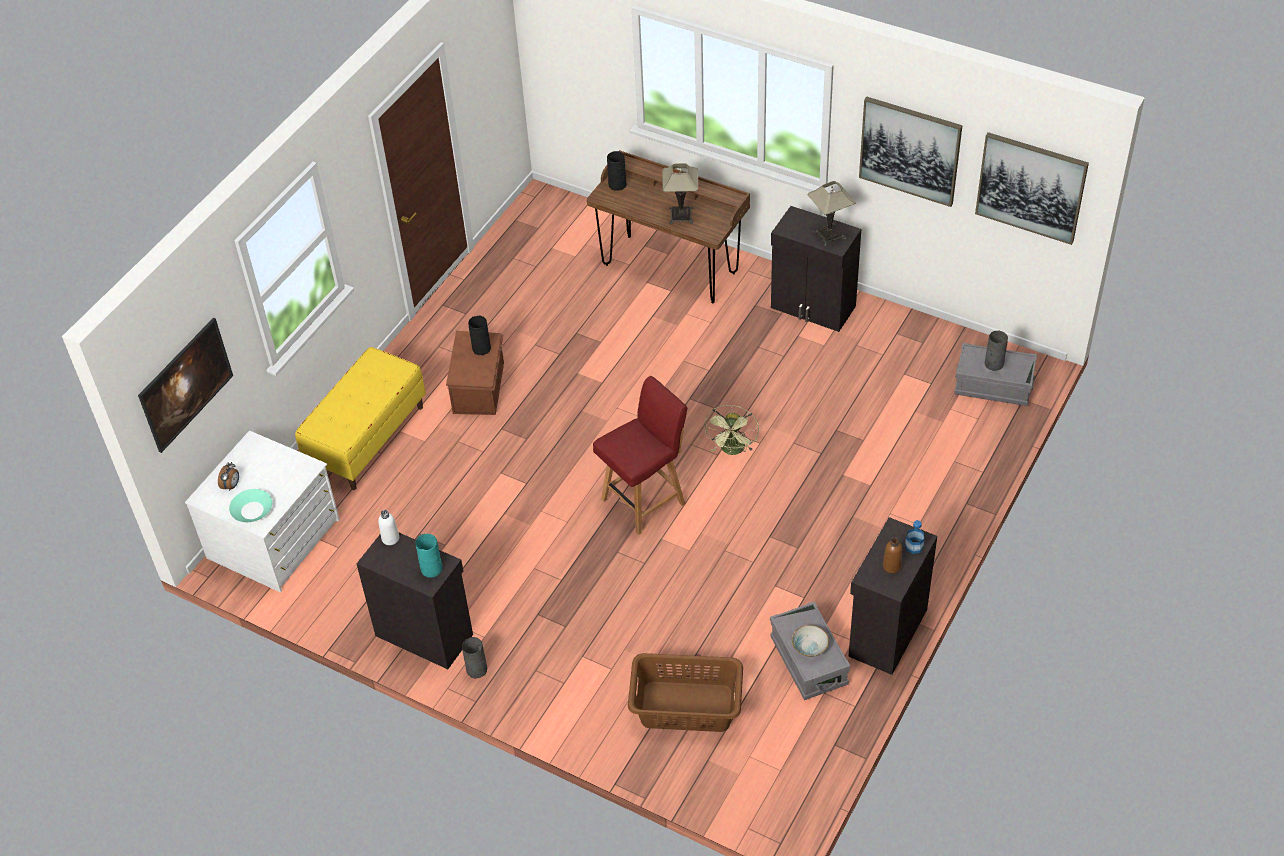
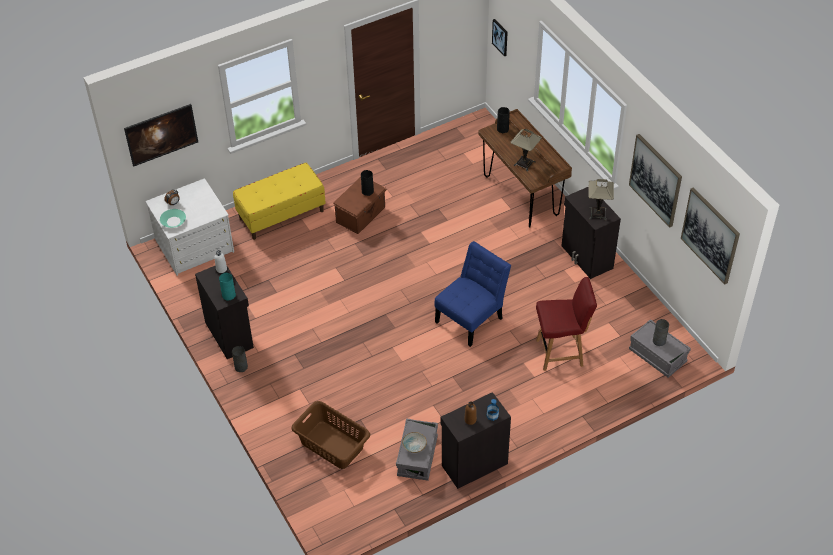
camera: 30 degrees right, 0 degrees up
(550, 61) = (500, 37): none -> picture
(645, 500) = (400, 321): red chair -> red chair (561, 352)
(733, 450) = (471, 318): green fan -> blue chair

